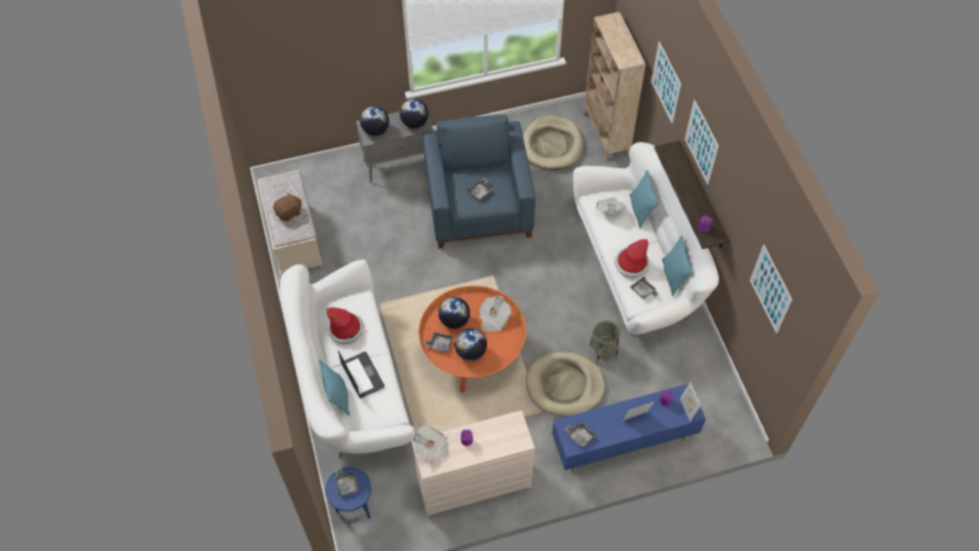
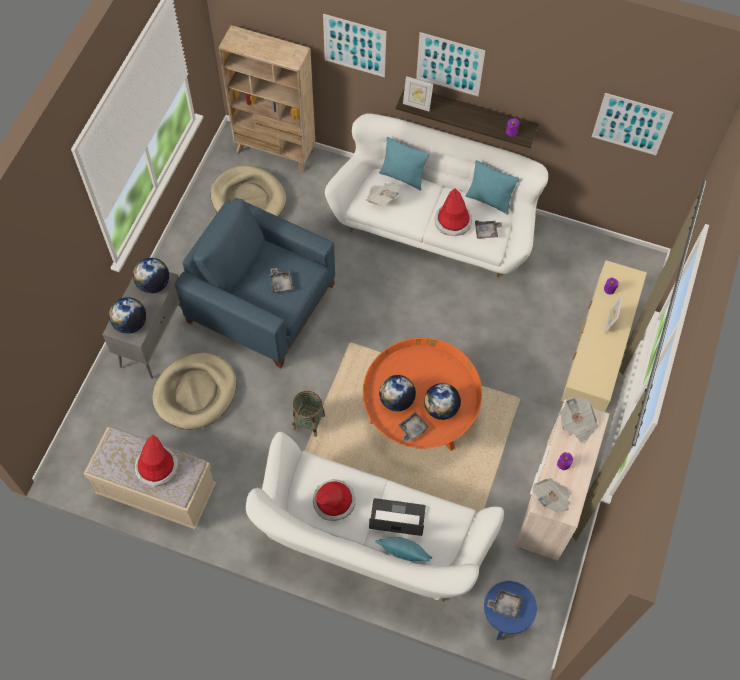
camera: 55 degrees left, 5 degrees up
(289, 213) = (157, 467): brown plush toy -> hat
(493, 319) = (420, 367): newspaper -> newspaper (577, 424)
(564, 386) = (508, 362): beige dog bed -> beige dog bed (195, 393)
(580, 436) = (597, 376): grey tray -> none
(603, 351) = (497, 309): basket -> basket (308, 422)
(623, 442) = (595, 355): blue tv stand -> beige tv stand
(687, 409) = (628, 279): picture frame -> picture frame (416, 105)

